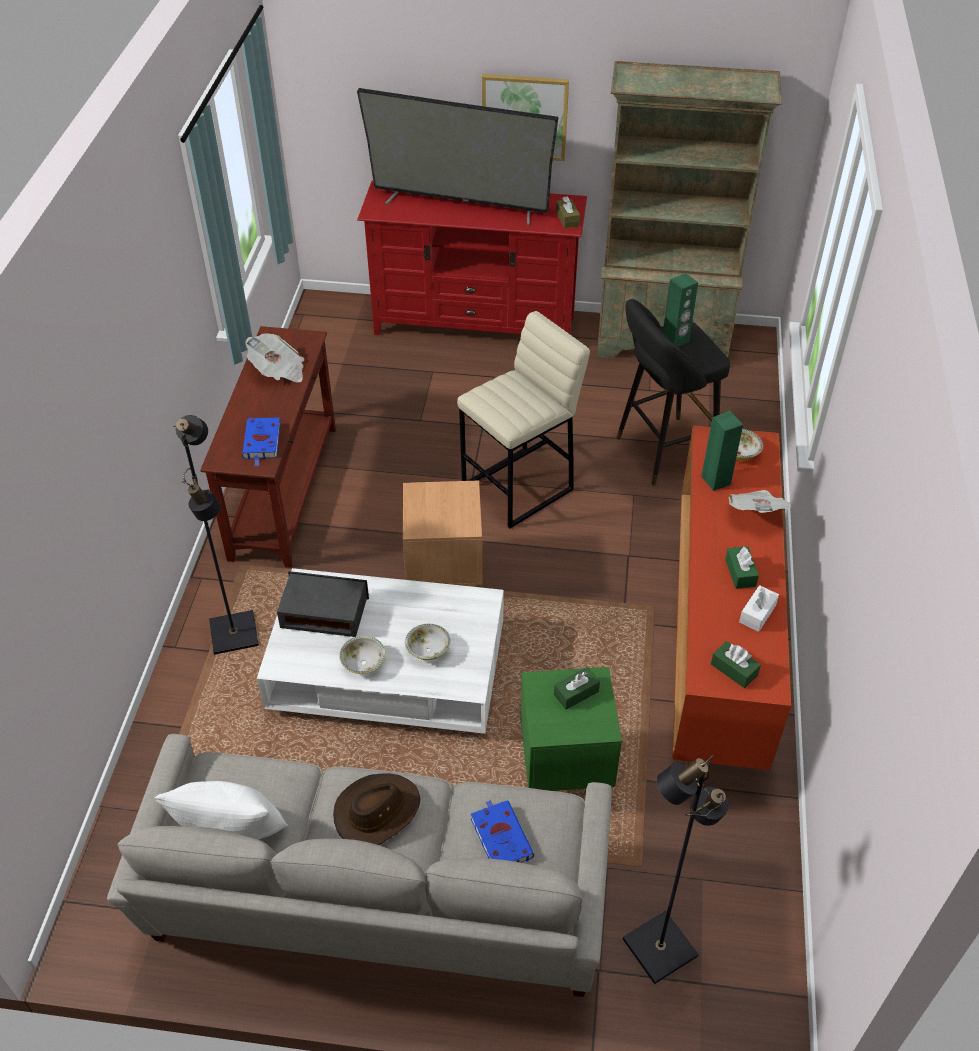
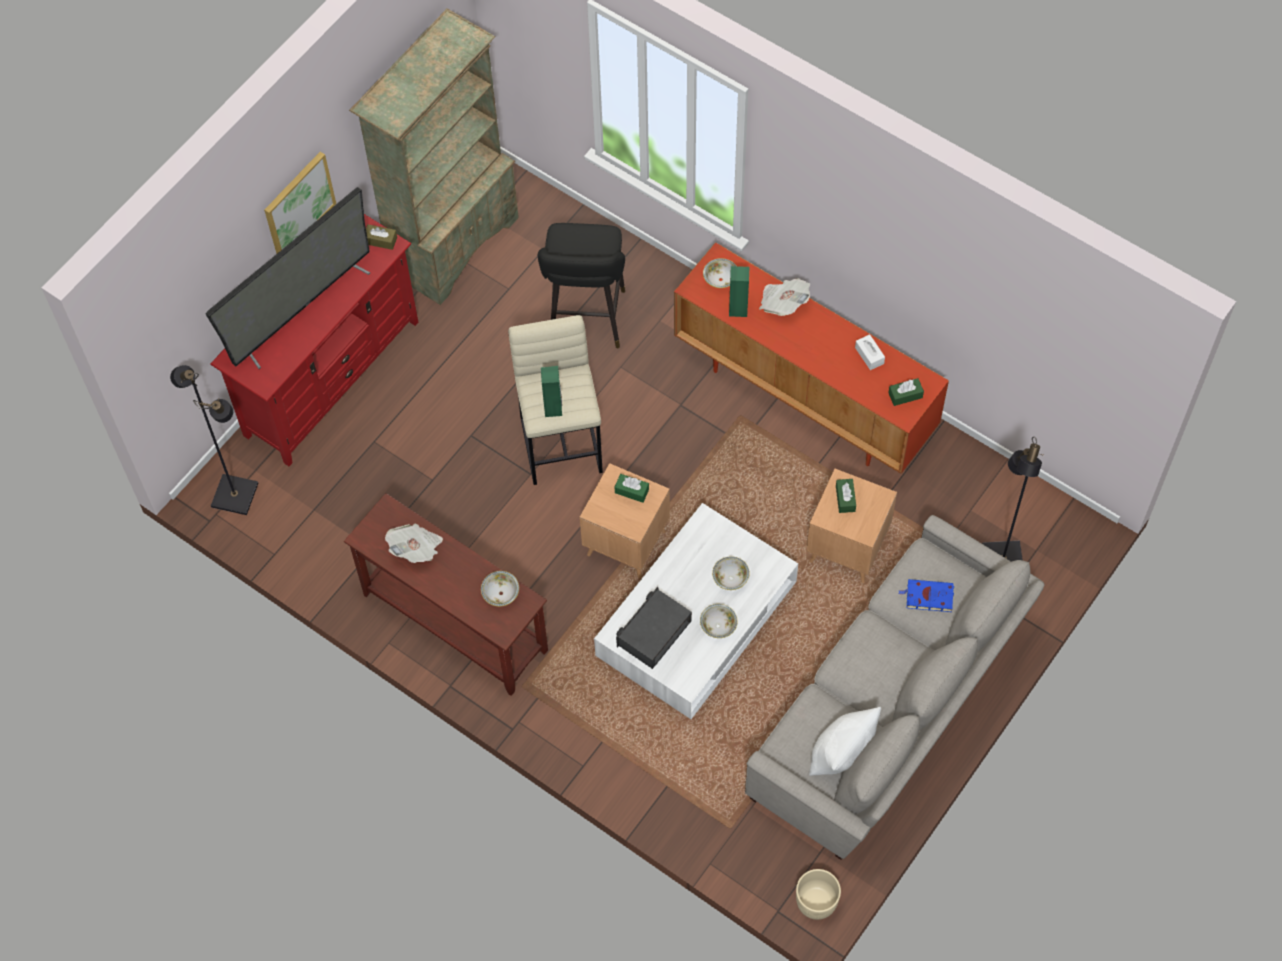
camera: 60 degrees left, 15 degrees up
(89, 938) = (816, 902): none -> beige planter
(234, 634) = (594, 718): black floor lamp -> black floor lamp (235, 495)
(262, 442) = (500, 593): blue book -> bowl
(377, 811) = (873, 660): brown hat -> none
(565, 771) = (847, 548): green side table -> brown side table
(675, 340) = (574, 248): green speaker -> green speaker (553, 408)
(740, 573) = (830, 344): green tissue box -> green tissue box (631, 491)

